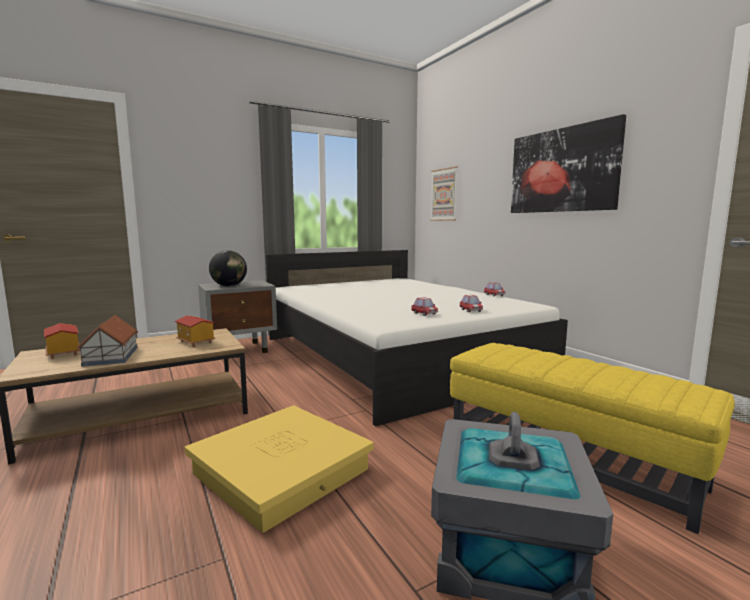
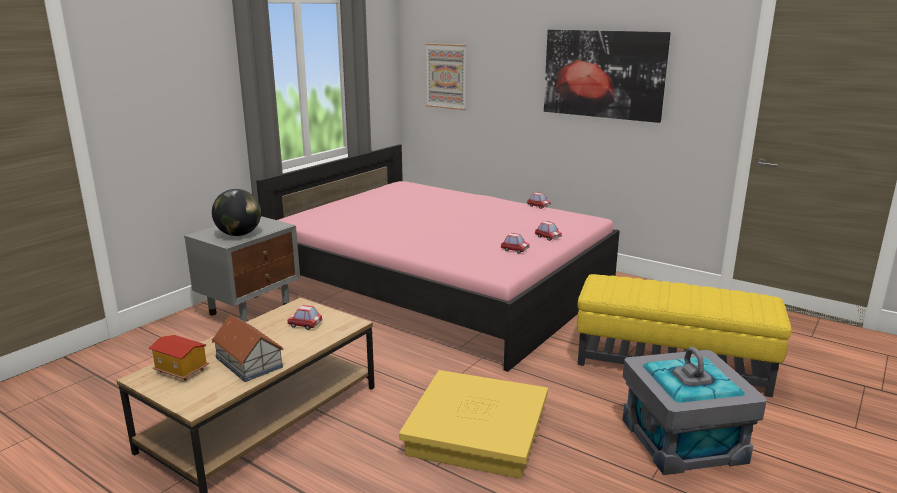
camera: 25 degrees left, 10 degrees up
(195, 342) = (305, 325): toy house -> toy car
(395, 355) = (441, 285): white bed -> pink bed

